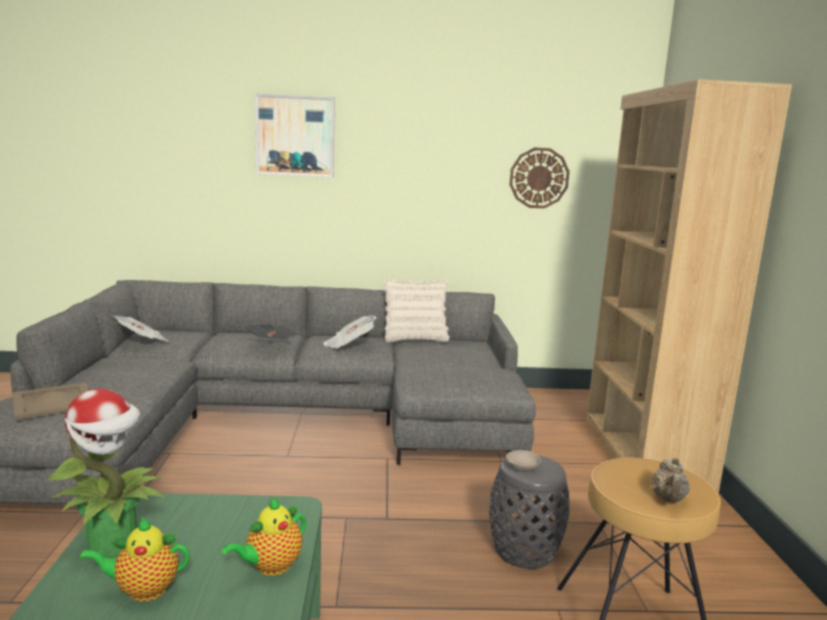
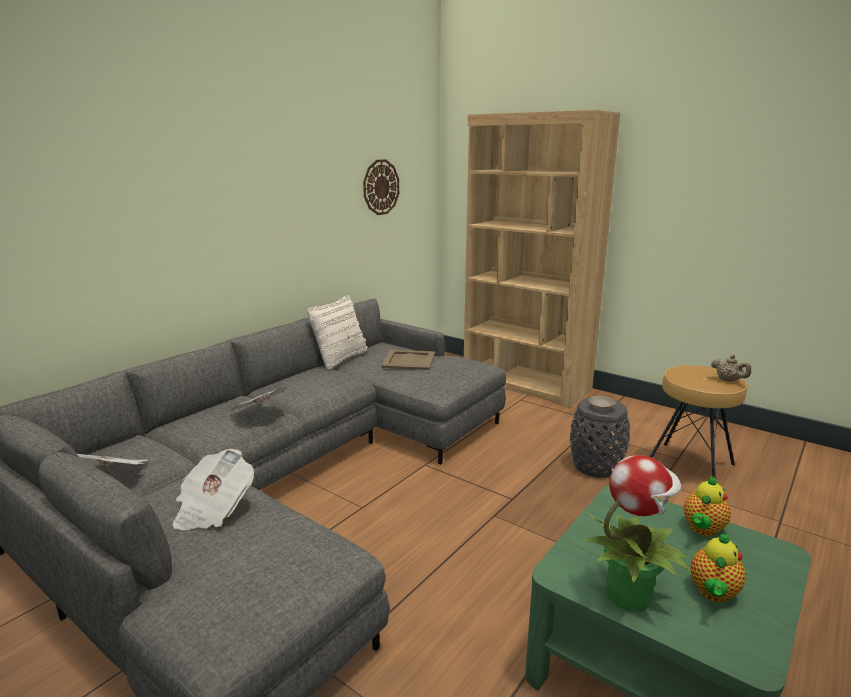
camera: 50 degrees left, 5 degrees up
(52, 401) = (232, 576): beige tray -> beige tray (408, 360)
(270, 567) = (702, 529): teapot -> teapot turned 45 degrees clockwise
(295, 136) = (175, 165): picture -> none
(349, 345) = (318, 384): newspaper -> newspaper (213, 509)

